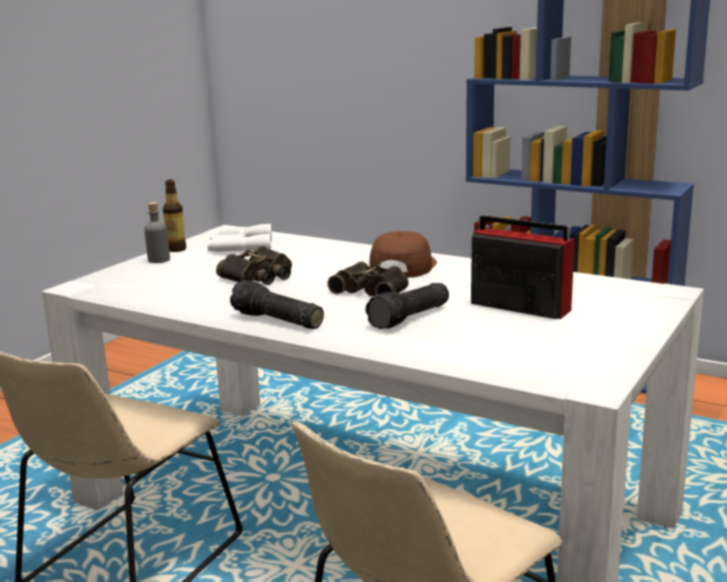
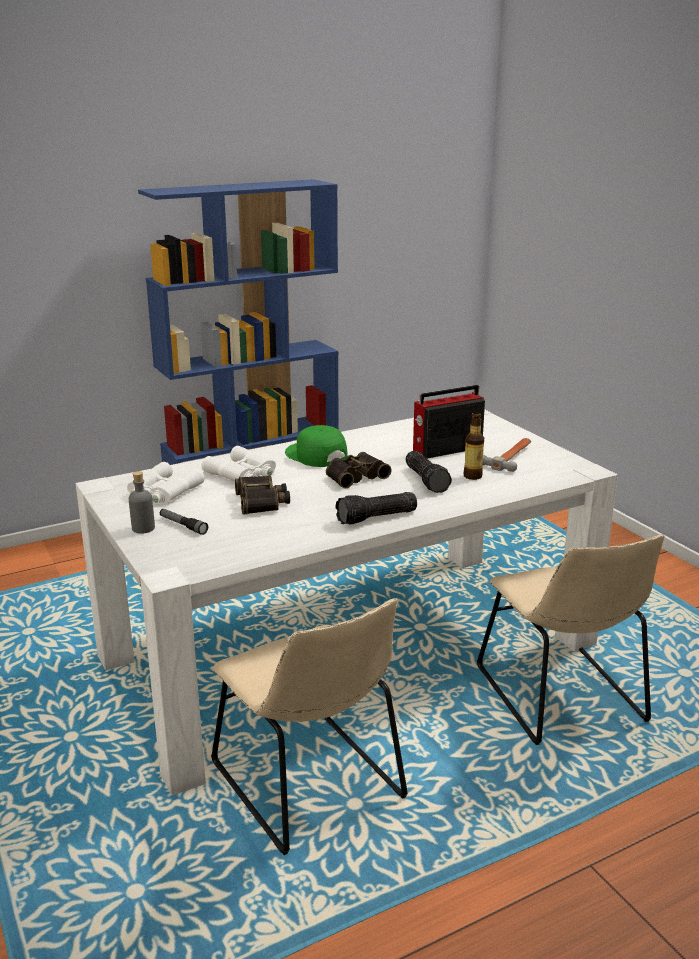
camera: 60 degrees left, 5 degrees up
(176, 249) = (122, 516): bottle -> bottle (472, 476)
(177, 268) = (183, 525): none -> flashlight
(314, 256) = (242, 474): none -> white binoculars
(402, 266) = (315, 455): brown cap -> green cap
(556, 339) = (510, 457): none -> hammer

